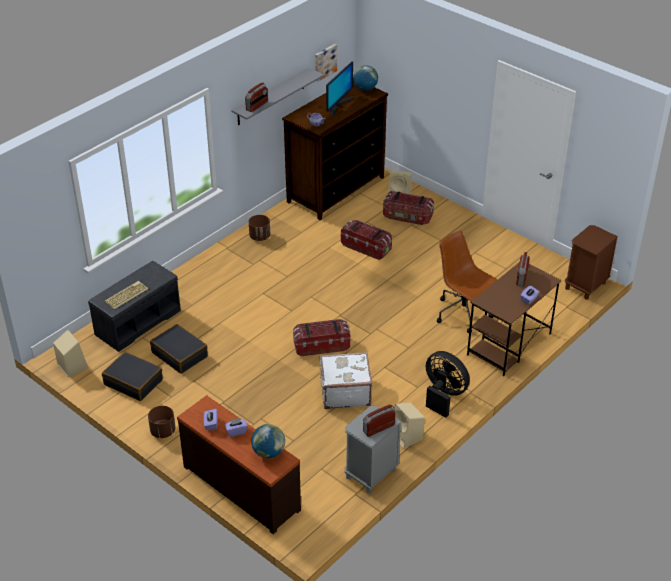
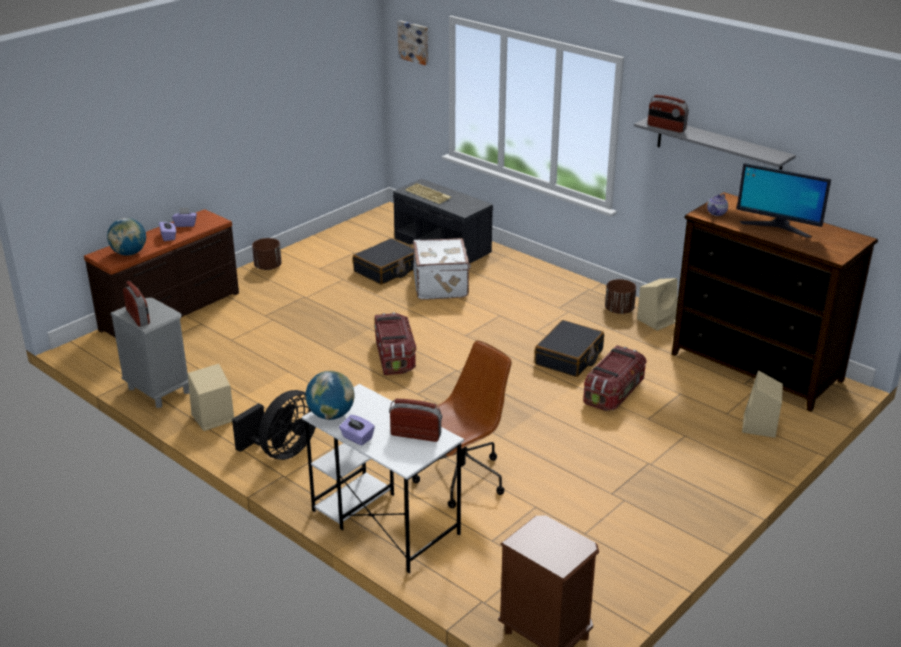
camera: 90 degrees right, 10 degrees down
(72, 366) = (375, 218): beige speaker -> beige speaker (657, 320)
(133, 382) = (346, 248): black suitcase -> black suitcase (569, 357)
(324, 62) = (831, 171): picture -> picture (414, 42)
(344, 392) = (304, 373): white suitcase -> white suitcase (442, 285)
(365, 88) = (845, 248): globe -> globe (331, 415)
(407, 217) = (705, 432): storage box -> none
(508, 344) = (384, 522): brown desk -> white desk

